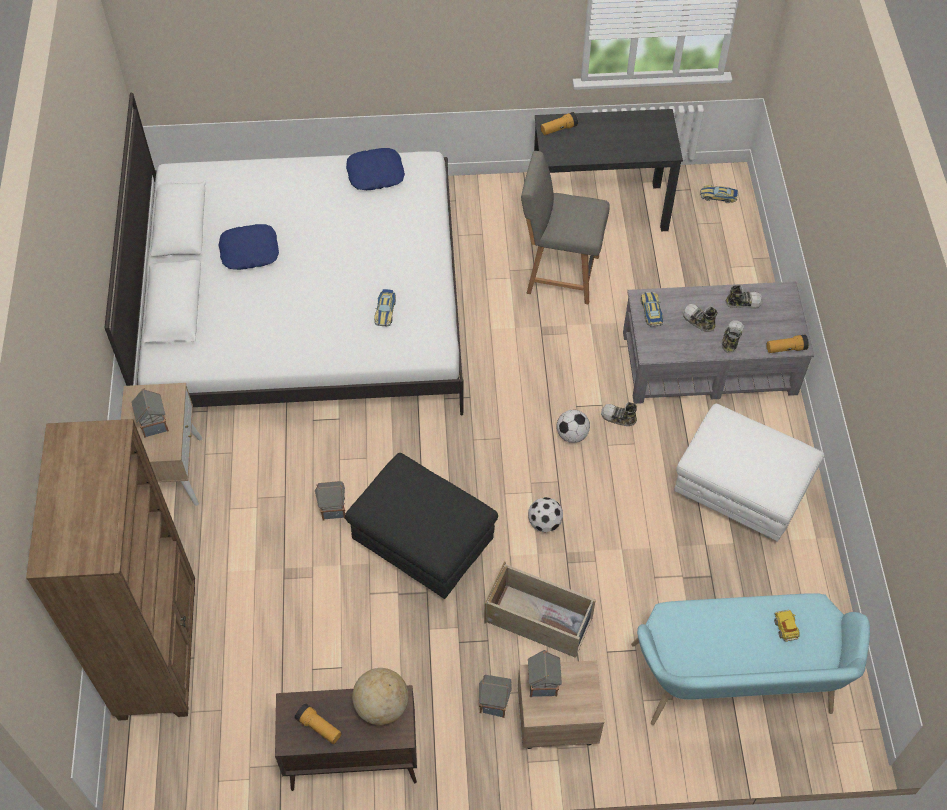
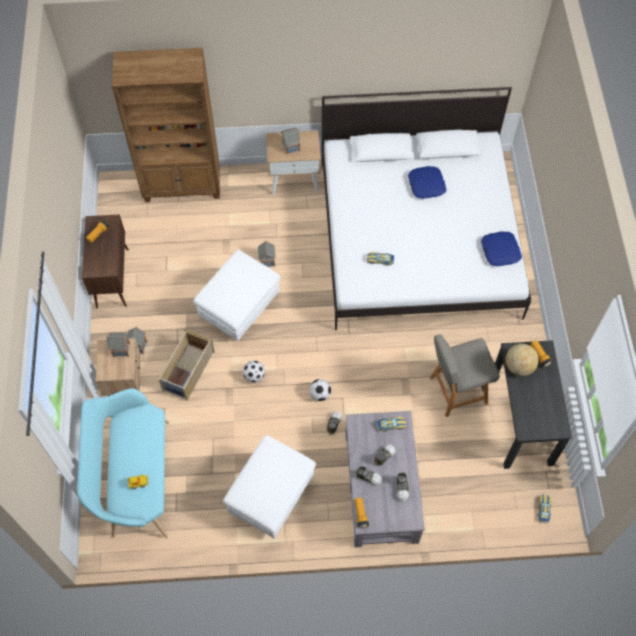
camera: 90 degrees right, 5 degrees up
(382, 706) = (106, 262): globe -> globe (519, 366)
(422, 547) = (239, 308): black ottoman -> white ottoman
(559, 274) = (456, 391): grey chair -> grey chair turned 120 degrees counterclockwise

